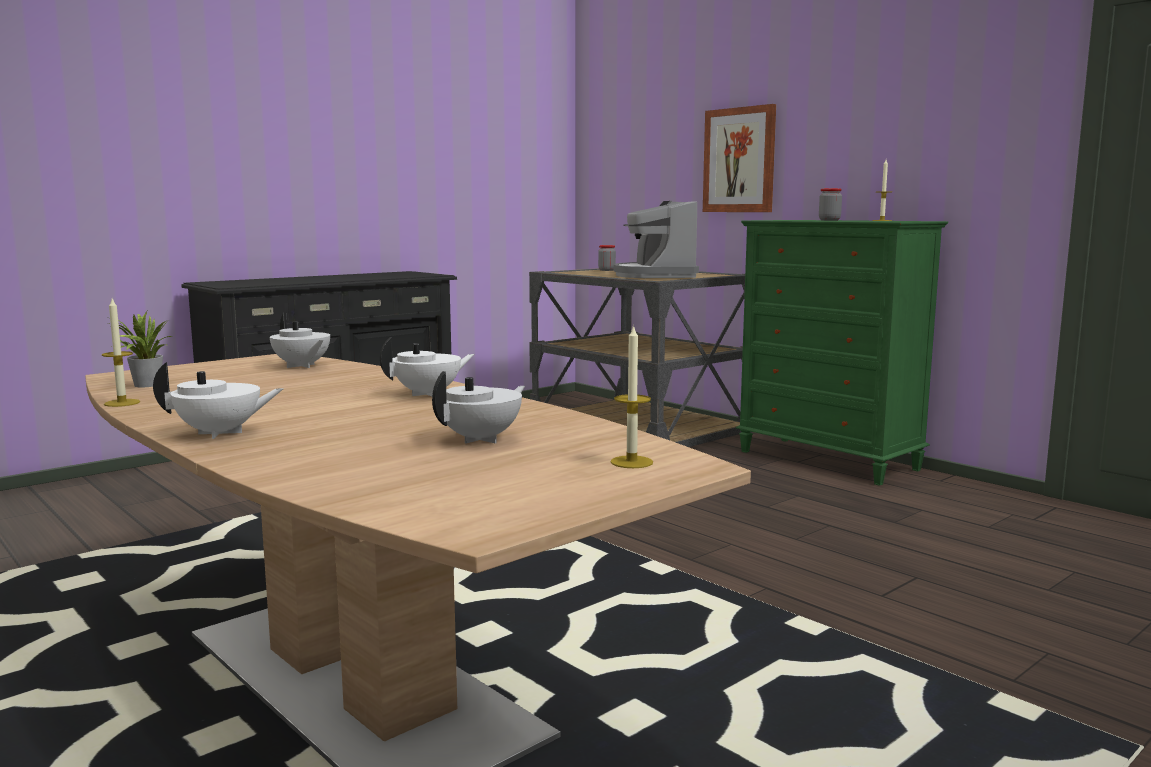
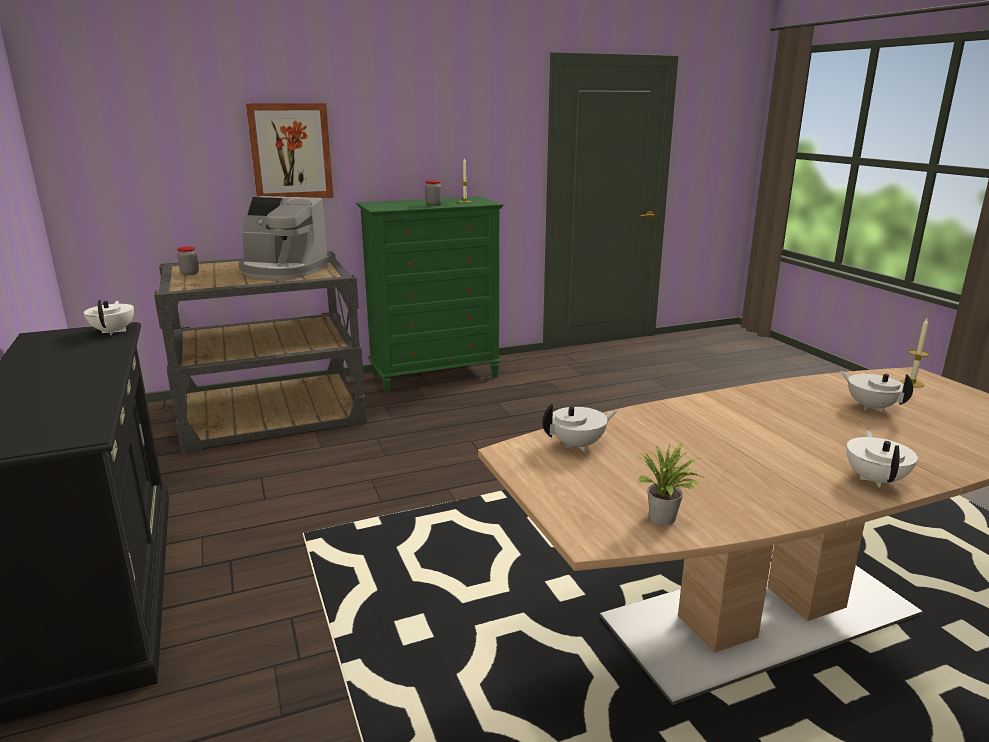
camera: 70 degrees left, 10 degrees up
(122, 403) = (758, 525): candle -> none
(428, 394) = (728, 408): white teapot -> white teapot (114, 331)

